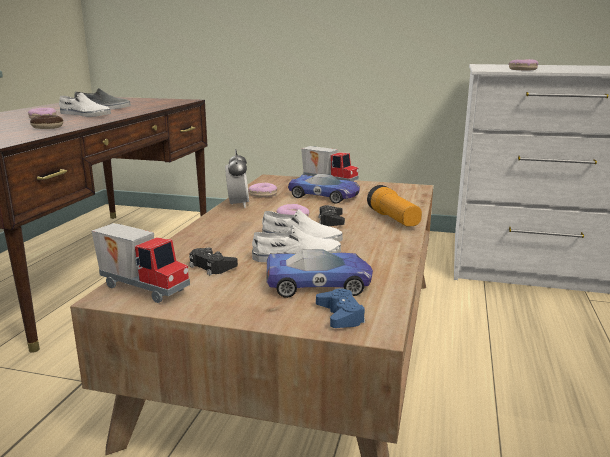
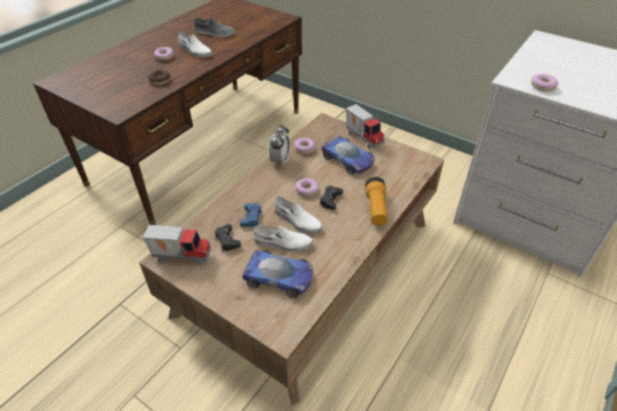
camera: 20 degrees right, 25 degrees up
(145, 287) = (182, 254): toy truck -> toy truck turned 45 degrees counterclockwise
(340, 315) = (272, 315): blue game controller -> blue game controller (251, 217)

